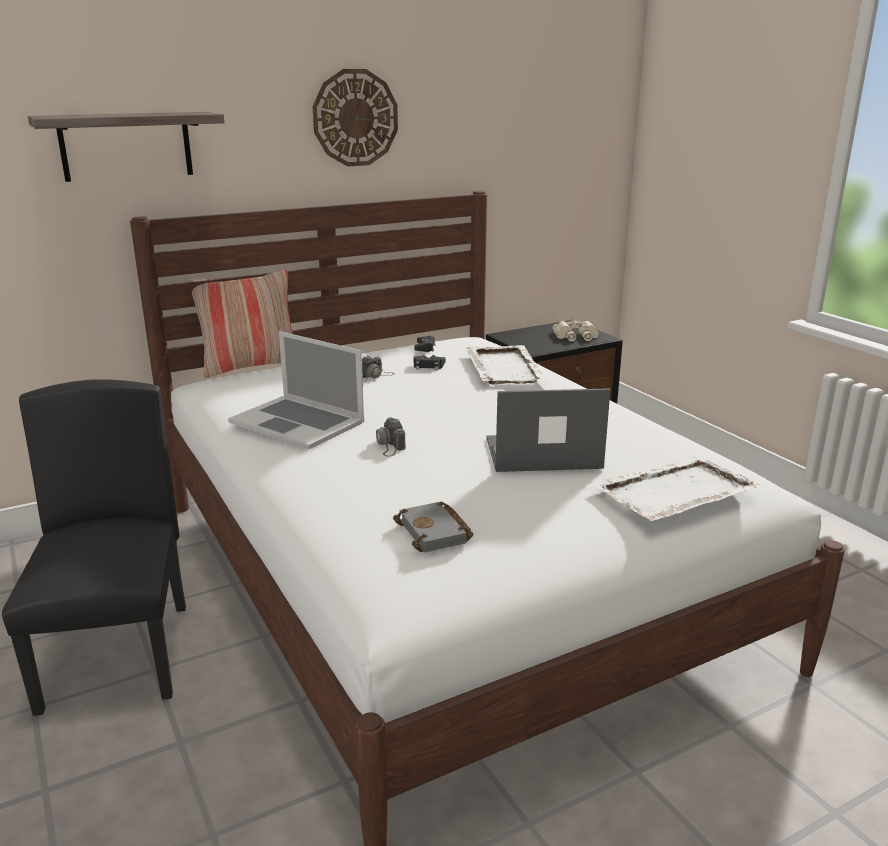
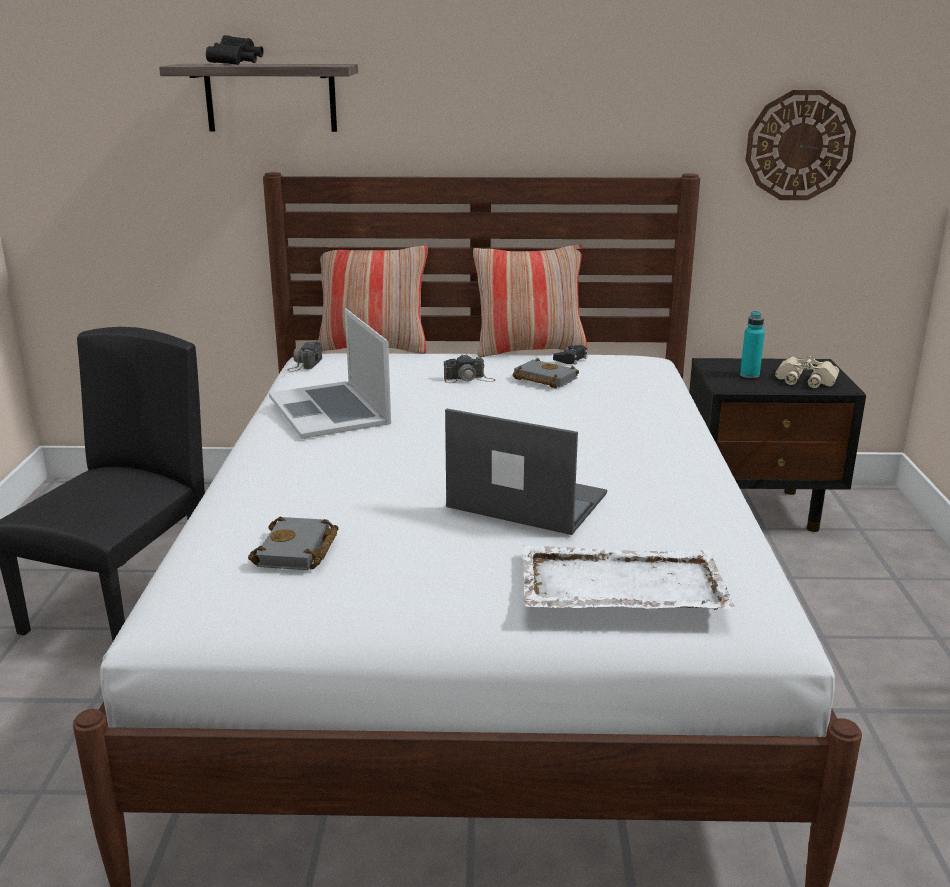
camera: 30 degrees right, 0 degrees up
(100, 114) = (236, 64): none -> black binoculars
(355, 118) = (531, 76): wall clock -> wall clock (799, 145)
(381, 346) = (529, 350): none -> pillow
(389, 444) = (381, 452): camera -> camera (305, 364)
(428, 366) = (543, 379): black game controller -> grey book
(504, 367) = (627, 397): white tray -> none
(538, 339) = (749, 375): none -> turquoise bottle

